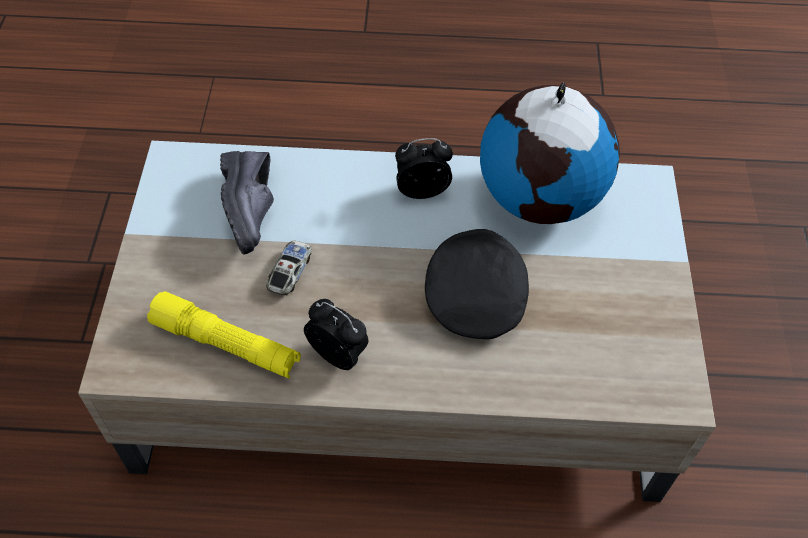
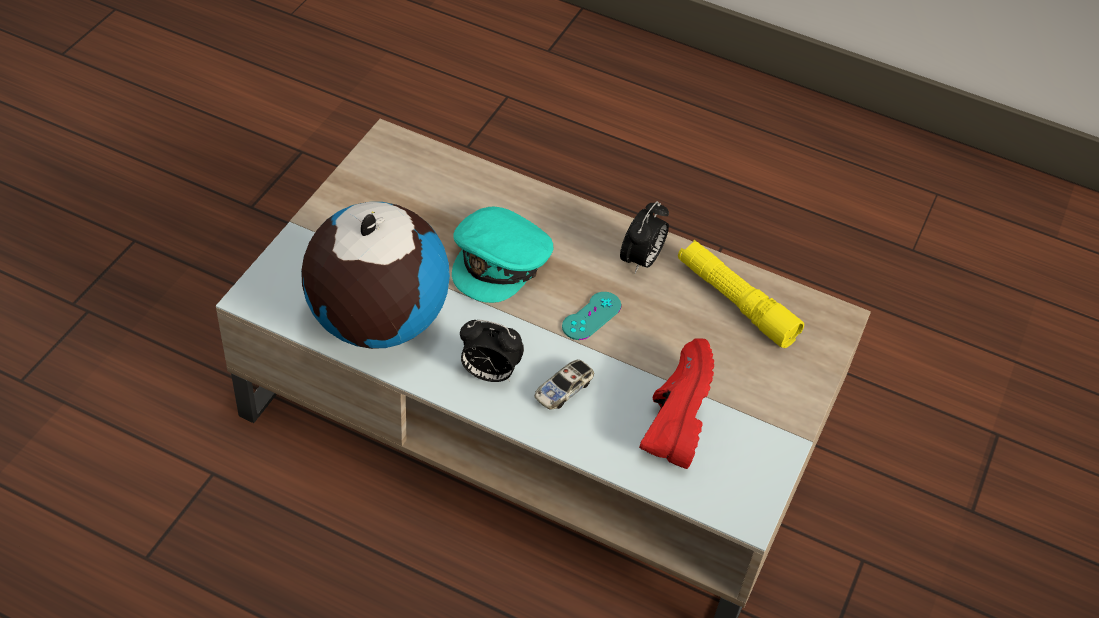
camera: 160 degrees left, 5 degrees down
(255, 211) = (671, 414): black shoe -> red shoe
(289, 272) = (658, 342): toy car -> toy car (563, 390)
(339, 354) = (641, 261): alarm clock -> alarm clock turned 120 degrees counterclockwise
(361, 274) = (591, 316): none -> turquoise game controller
(474, 296) = (501, 261): black cap -> turquoise cap

